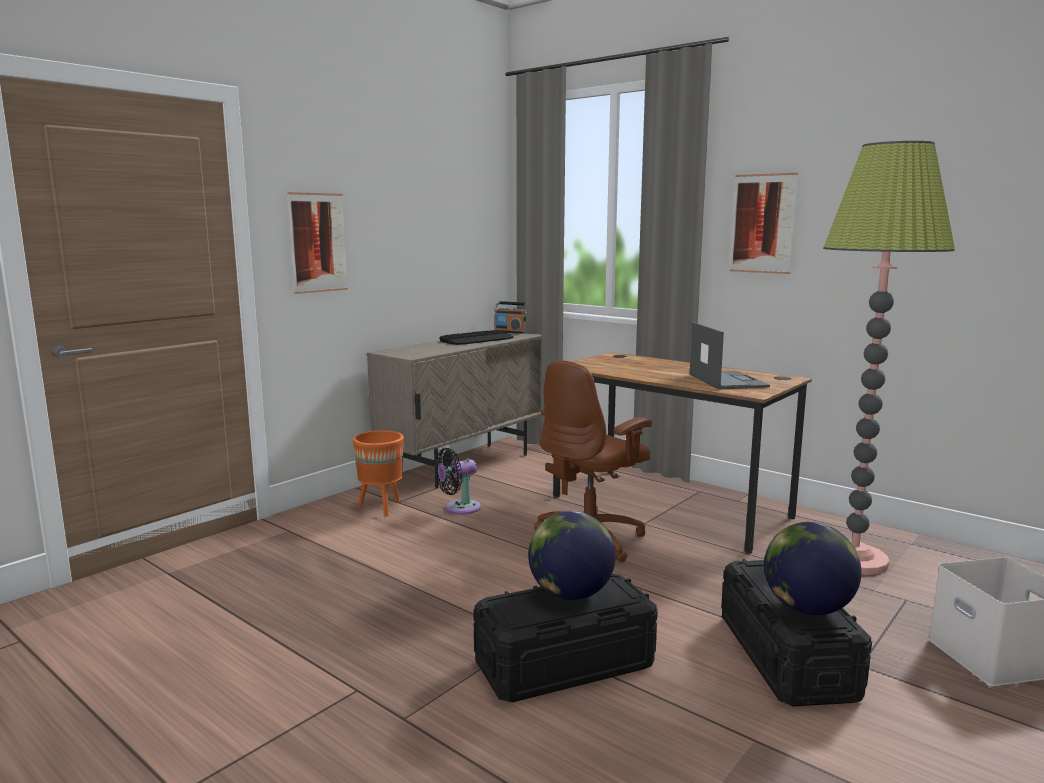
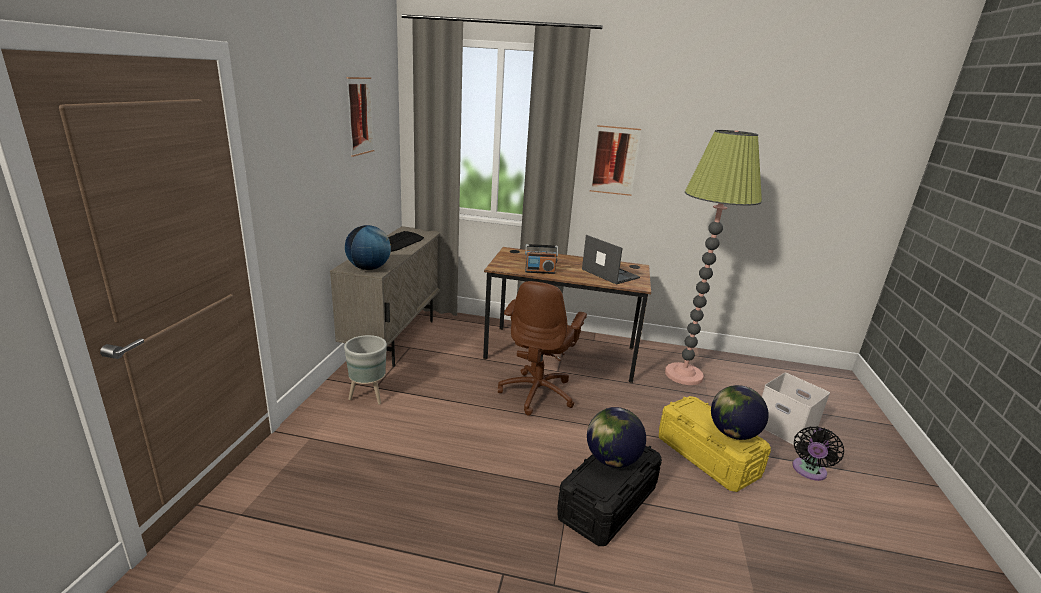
camera: 30 degrees left, 10 degrees up
(318, 243) = (293, 185): picture -> picture (360, 116)
(381, 508) = (368, 396): orange planter -> grey planter
(409, 353) = (369, 268): none -> globe
(459, 508) = (428, 384): black fan -> black fan (808, 471)
(510, 332) = (411, 230): radio -> radio (540, 271)
(786, 657) = (707, 457): black storage box -> yellow storage box

